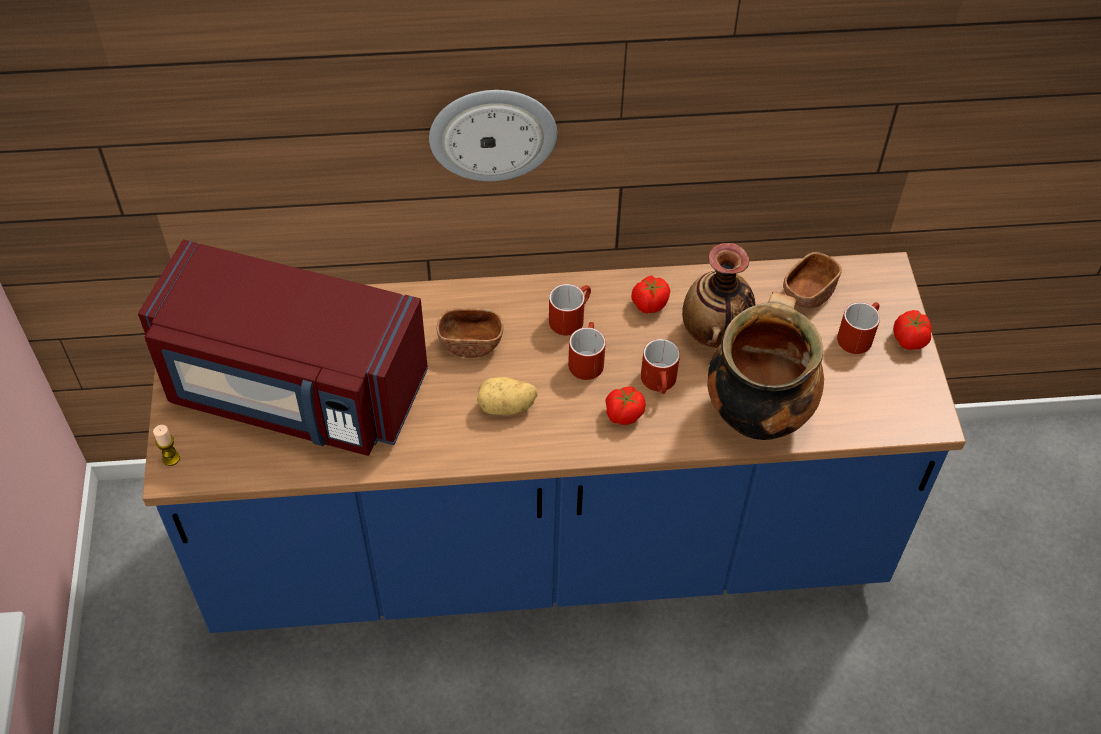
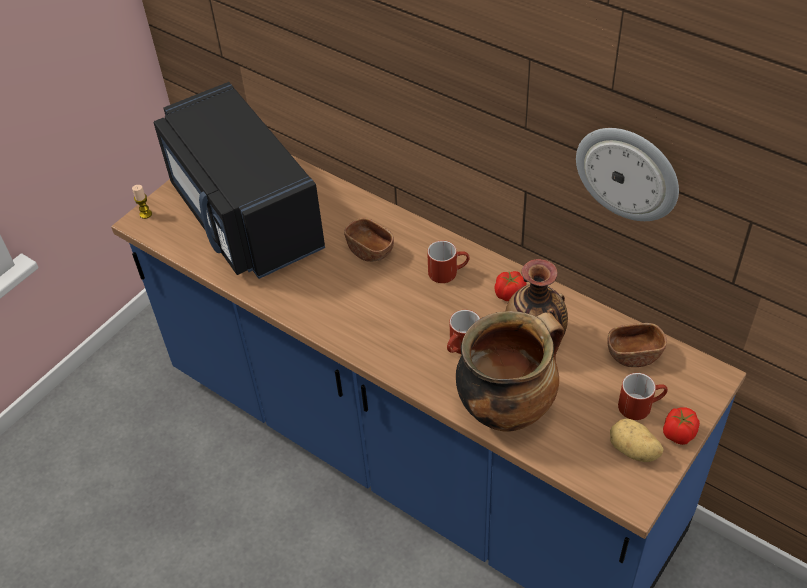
camera: 45 degrees right, 5 degrees down
(293, 390) = (244, 216): red microwave -> black microwave
(493, 133) = (433, 97): wall clock -> wall clock (628, 173)
(506, 407) = (349, 300): potato -> potato (633, 451)
(585, 359) = (429, 303): red mug -> none
(623, 414) = (416, 351): tomato -> none

